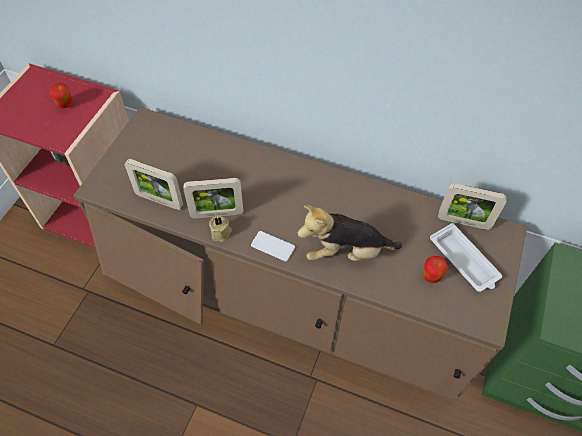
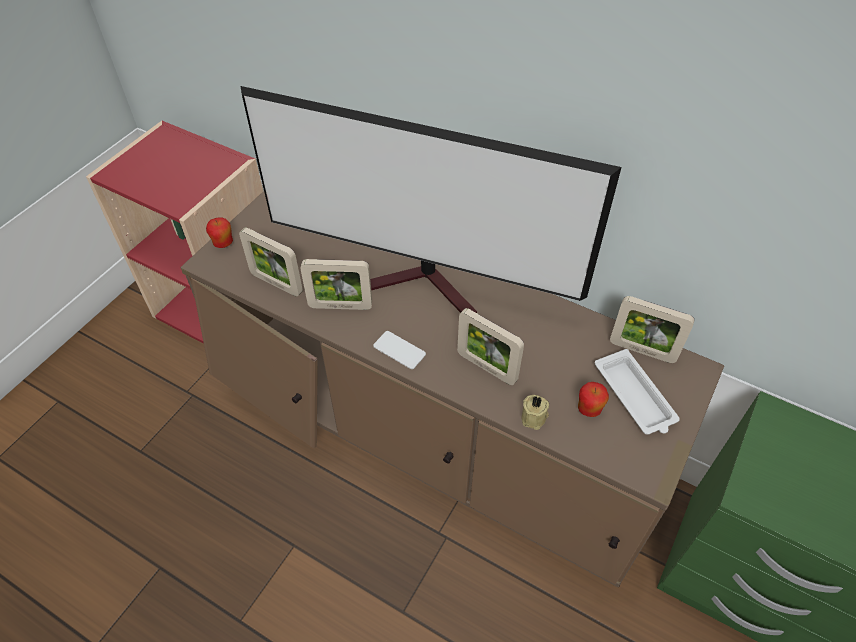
camera: 10 degrees right, 5 degrees down
(65, 104) = (191, 167): apple -> apple (223, 243)
(221, 233) = (341, 328): beige candle -> beige candle (534, 417)
(284, 188) = (426, 286): none -> television
(345, 252) = (486, 367): plush toy -> picture frame

